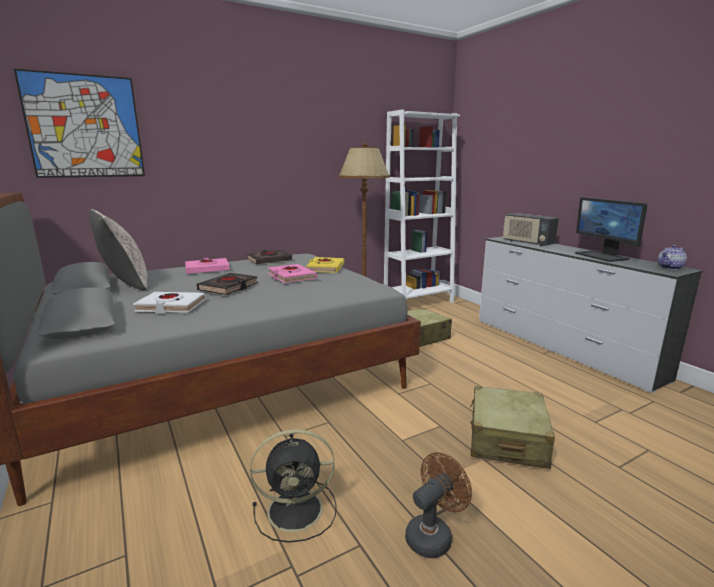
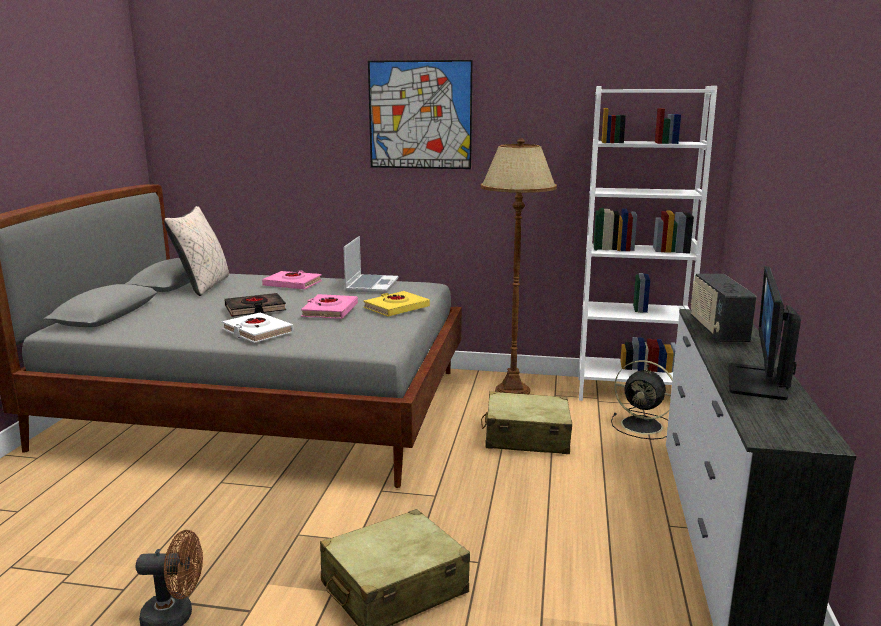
camera: 40 degrees right, 0 degrees up
(84, 127) = (217, 120): picture -> picture (420, 115)
(171, 306) = (179, 317): white book -> white book (257, 332)
(269, 260) = (371, 285): black book -> laptop
(298, 510) = (133, 541): black fan -> black fan (643, 426)
(670, 267) = (804, 433): teapot -> none

